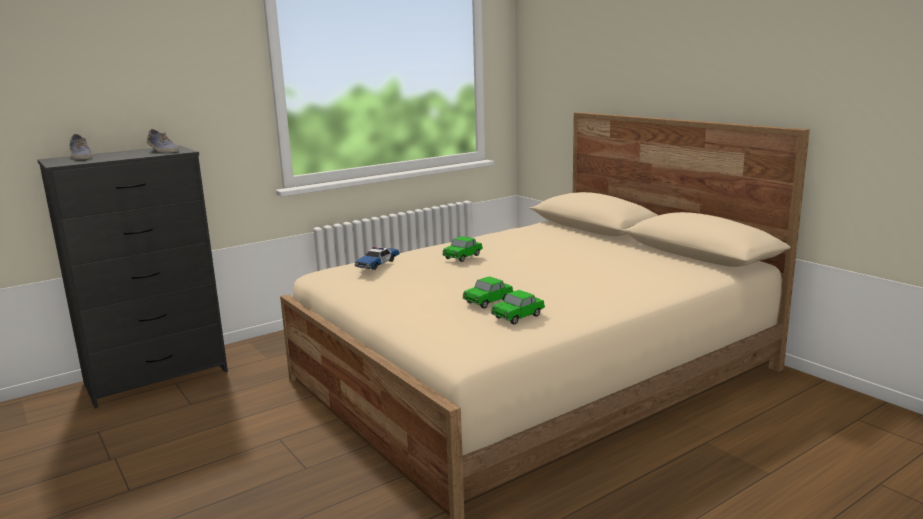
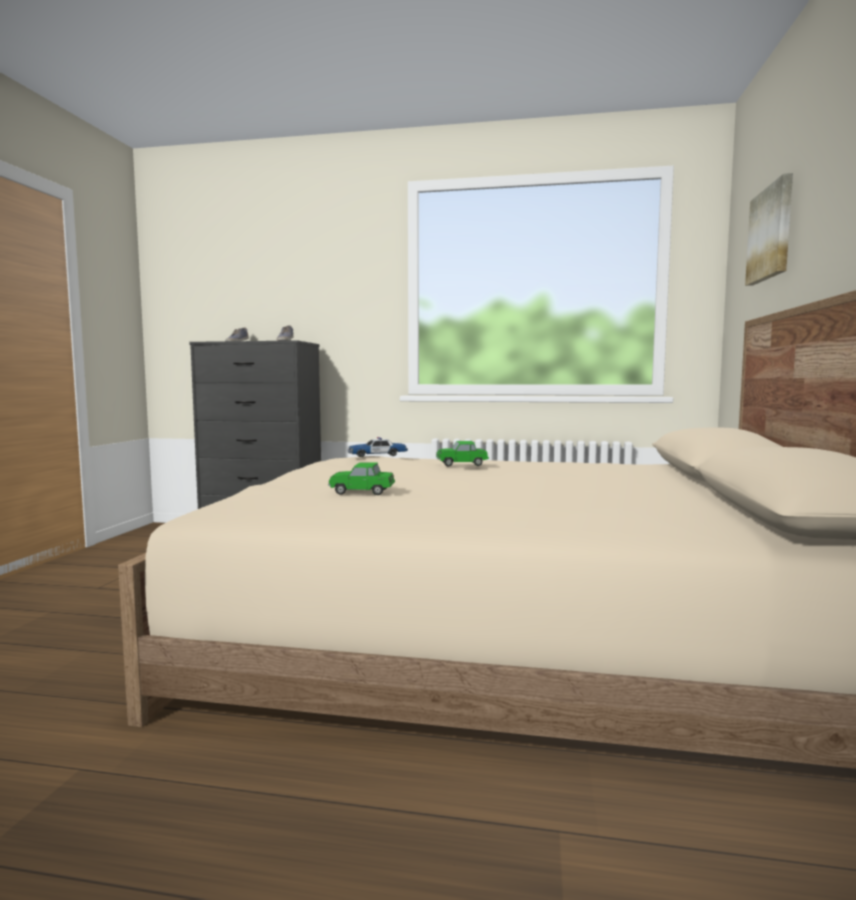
camera: 45 degrees right, 10 degrees down
(518, 317) = (337, 505): toy car -> none
(583, 49) = (771, 233): none -> picture

